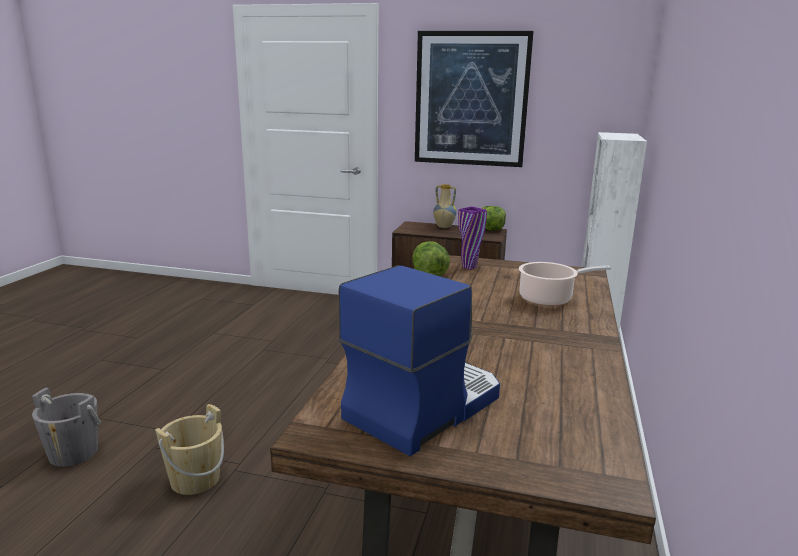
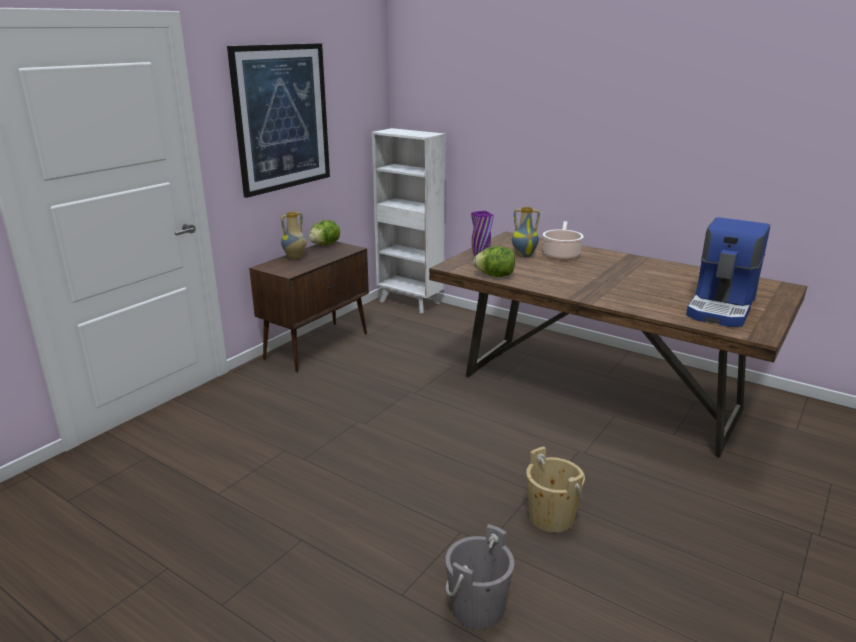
camera: 70 degrees left, 5 degrees up
(423, 406) = (722, 308): coffee machine -> coffee machine turned 120 degrees counterclockwise
(517, 282) = (524, 255): none -> vase

